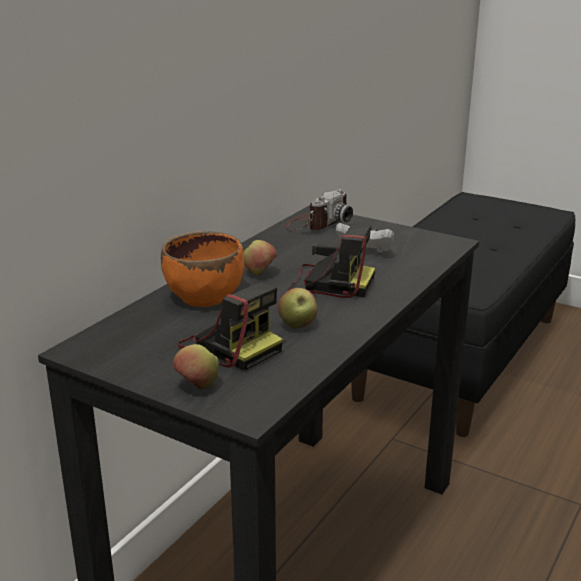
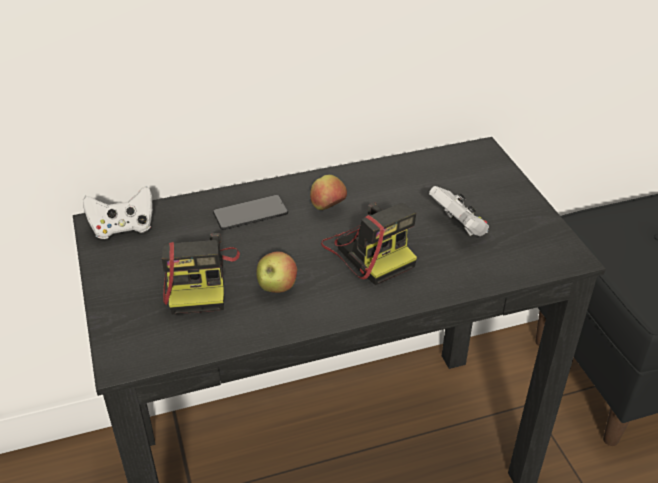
camera: 40 degrees right, 15 degrees up
(106, 343) = (123, 228): none -> white game controller
(197, 387) = (123, 310): apple -> none
(205, 297) = (250, 214): orange bowl -> phone
(317, 223) = (465, 166): camera -> none

